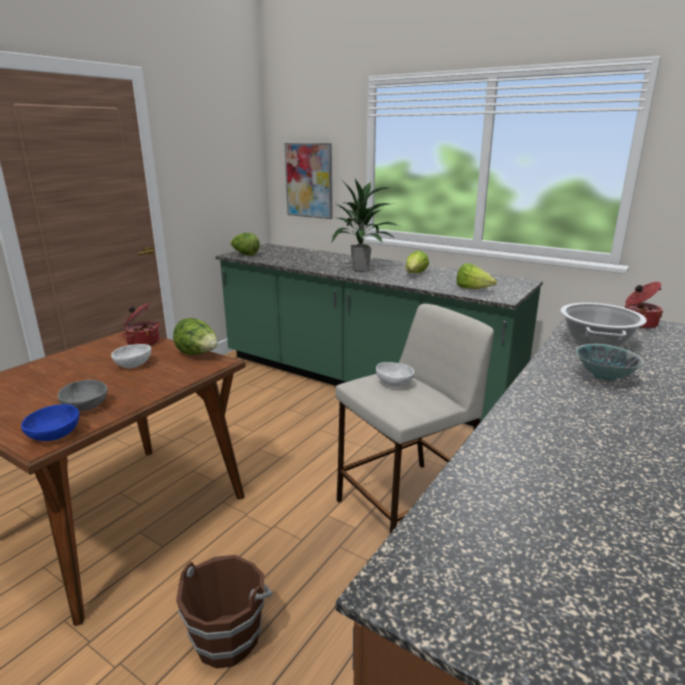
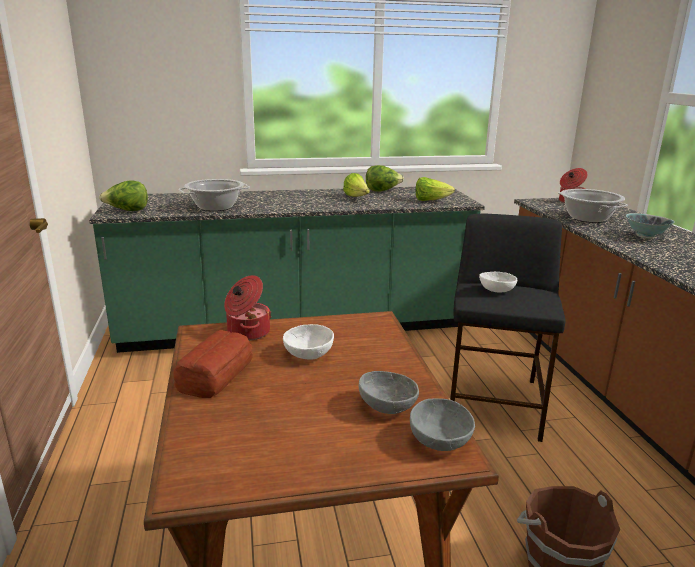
camera: 45 degrees left, 0 degrees up
(54, 436) = (441, 441): blue bowl -> grey bowl
(76, 356) = (214, 375): none -> bread
(198, 354) = (339, 320): lettuce -> lettuce (382, 191)
(297, 262) = (215, 207): none -> cooking pot
(309, 180) = (158, 108): picture -> none
(361, 269) = (300, 202): potted plant -> none
(407, 506) = (494, 404): beige stool -> black stool

